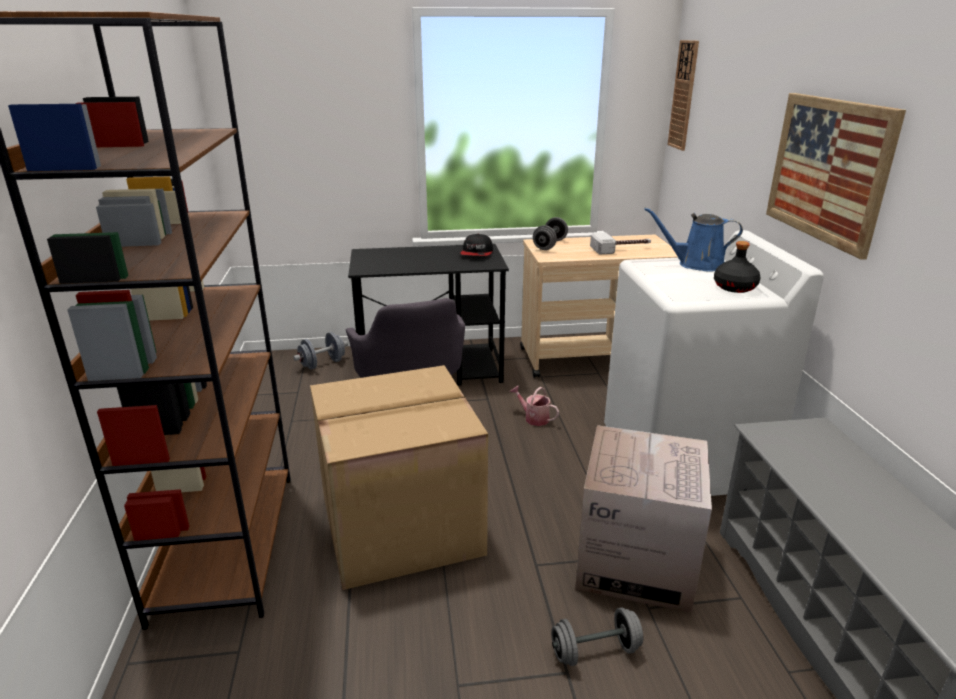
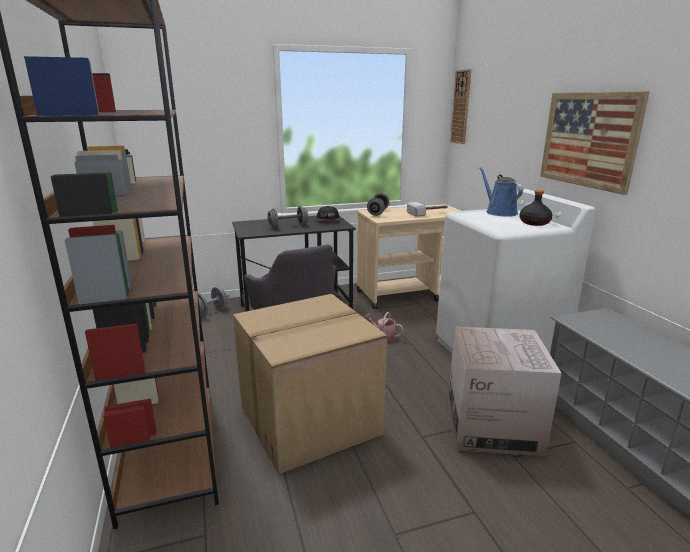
camera: 10 degrees left, 5 degrees down
(595, 651) = (488, 493): grey dumbbell -> grey dumbbell (288, 226)
(696, 264) = (499, 212): blue watering can -> blue watering can turned 75 degrees clockwise

